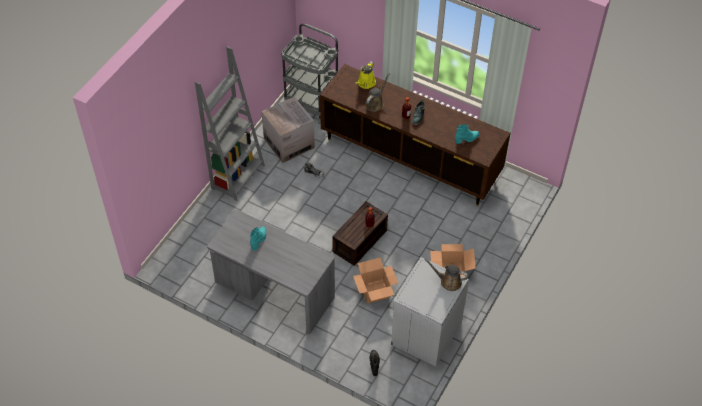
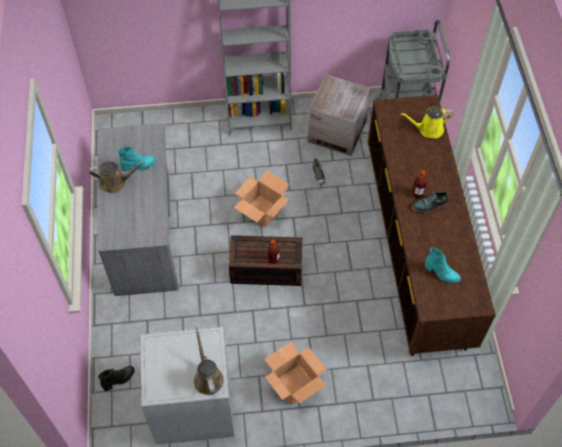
camera: 55 degrees right, 5 degrees up
(375, 103) = (408, 154): brown watering can -> brown watering can (115, 182)
(375, 291) = (213, 323): cardboard box -> cardboard box (263, 211)

